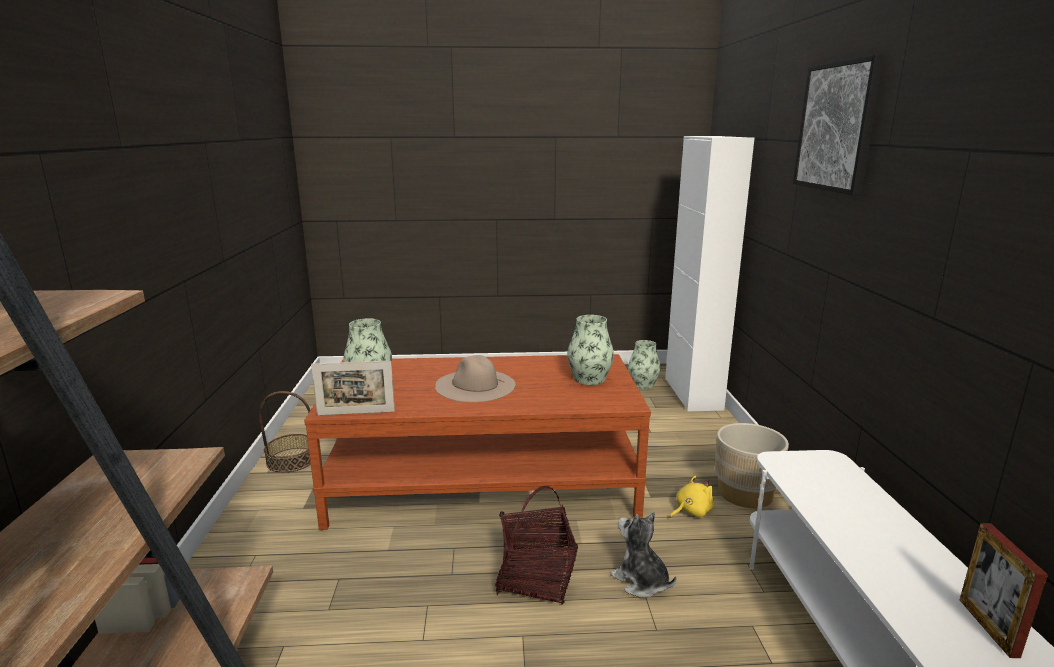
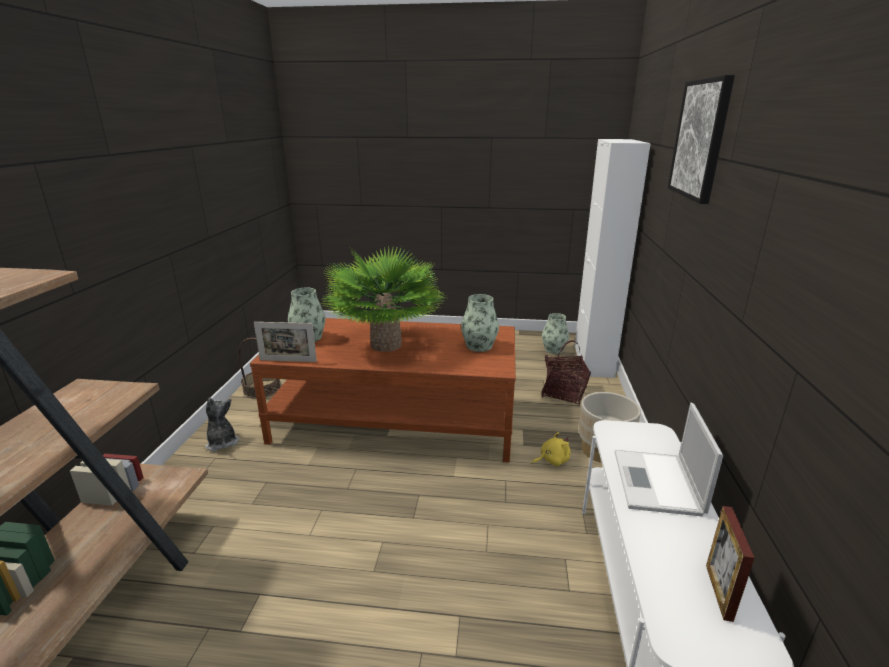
camera: 10 degrees right, 5 degrees up
(475, 385) = (386, 345): beige hat -> potted plant
(537, 577) = (409, 499): basket -> basket (564, 393)
(641, 581) = (489, 512): plush toy -> plush toy (222, 442)
(861, 515) = (657, 483): none -> laptop

